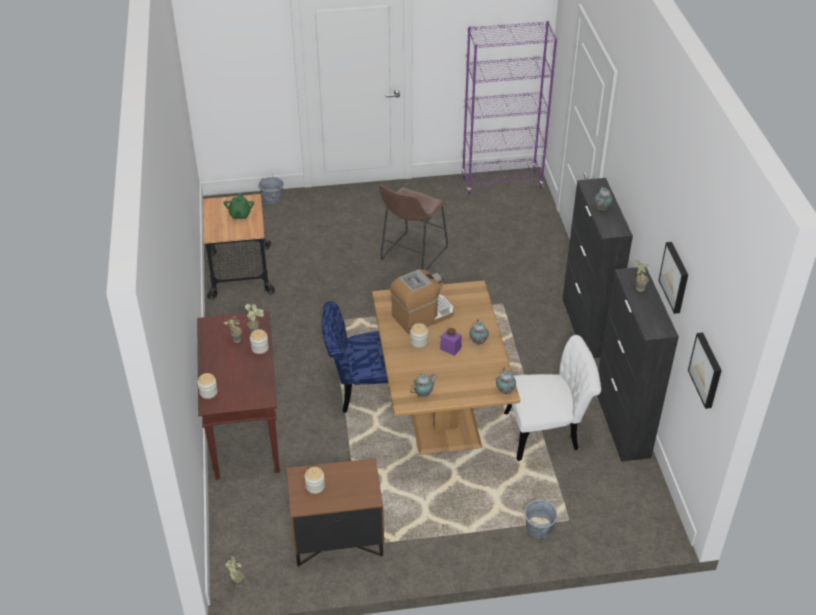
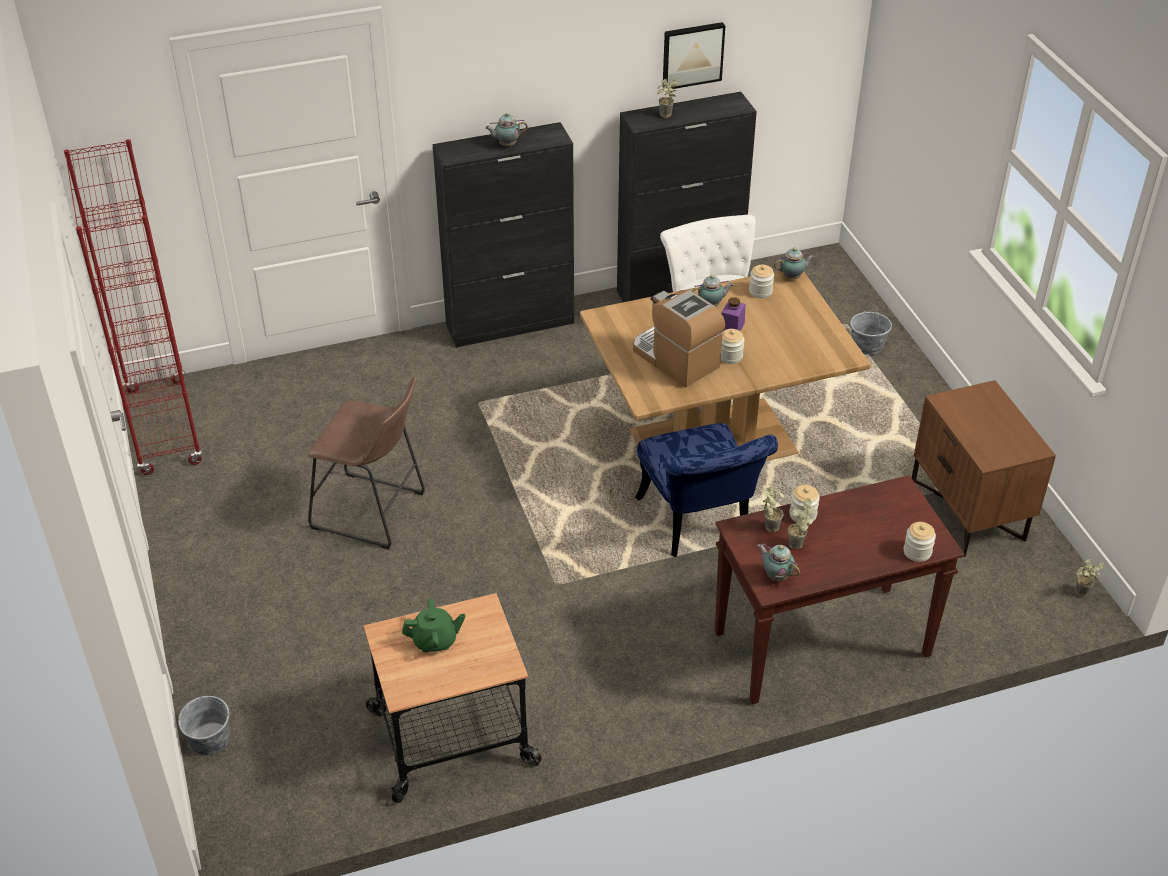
camera: 100 degrees left, 0 degrees up
(315, 486) = (999, 441): jar -> jar (760, 291)
(424, 394) = (826, 341): teapot -> teapot (776, 575)
(502, 182) = (163, 427): purple bookcase -> red bookcase
(707, 370) = (806, 61): picture -> none

